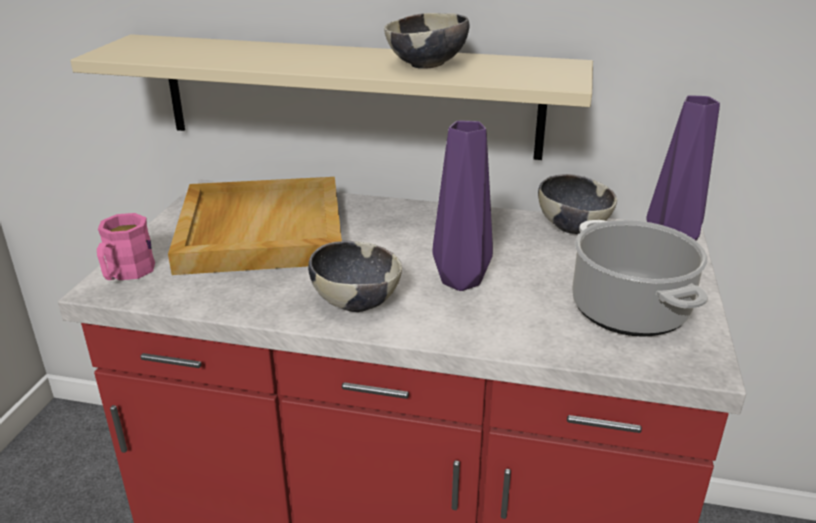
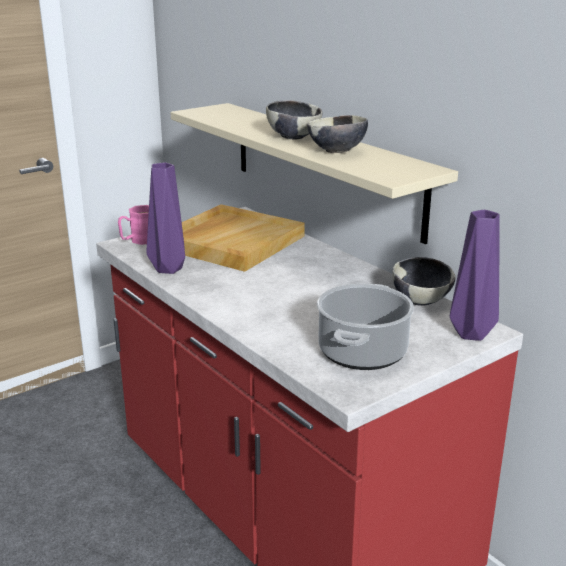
camera: 40 degrees right, 5 degrees down
(356, 302) = (219, 290): bowl -> bowl (293, 137)
(462, 282) = (291, 303): purple vase -> purple vase (168, 270)

